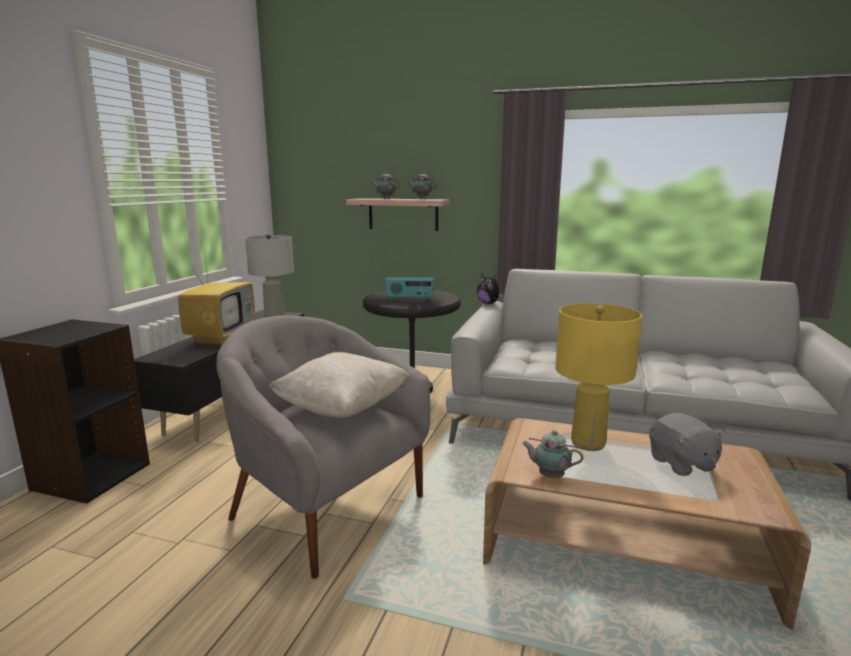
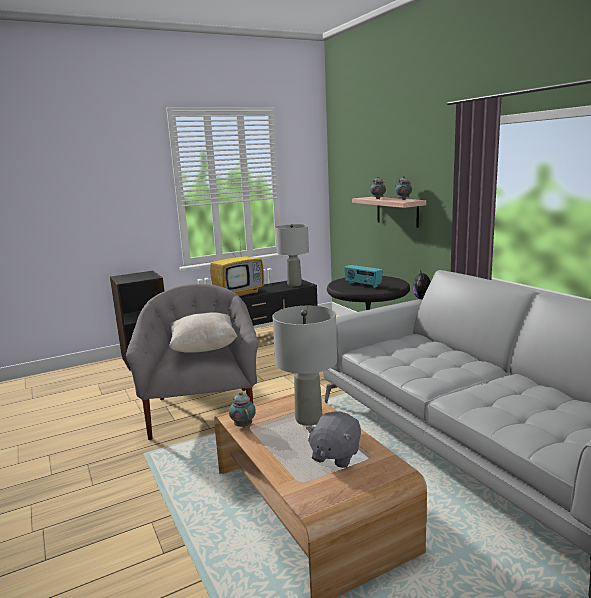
camera: 45 degrees right, 0 degrees up
(587, 443) = (308, 419): yellow table lamp -> grey table lamp

